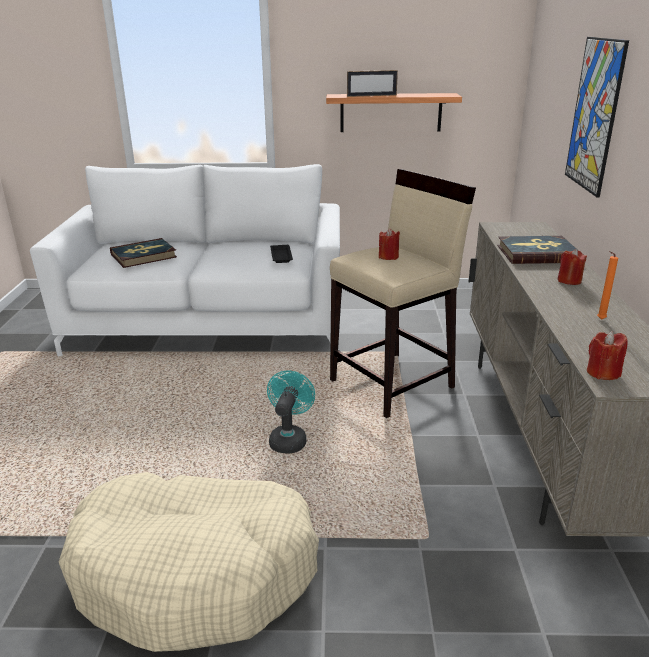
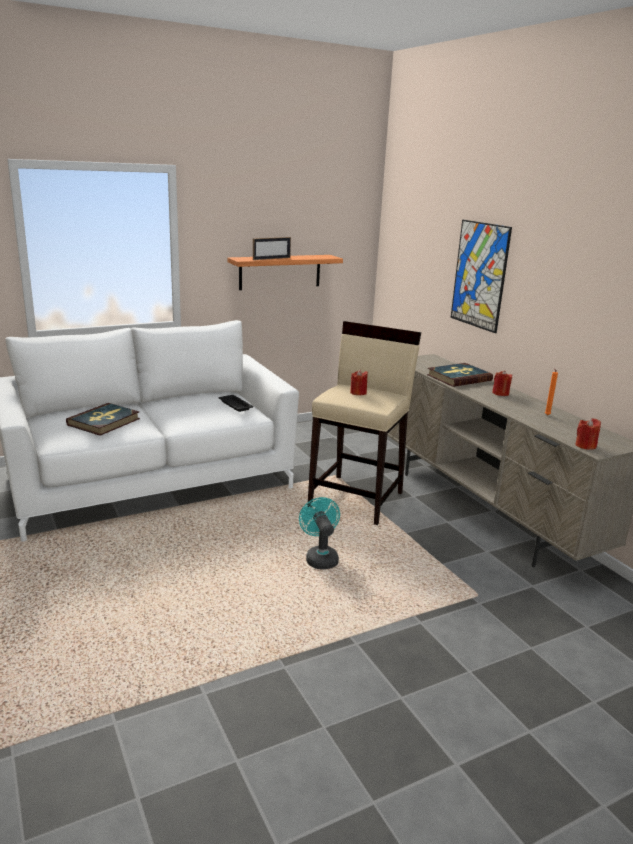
camera: 30 degrees left, 5 degrees down
(196, 572) = (348, 667): beige dog bed -> none

